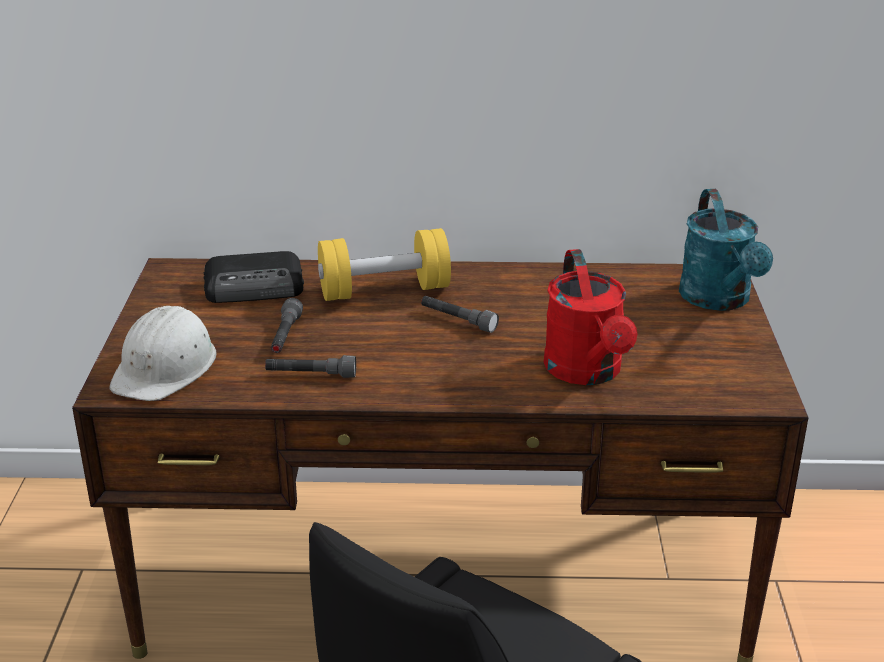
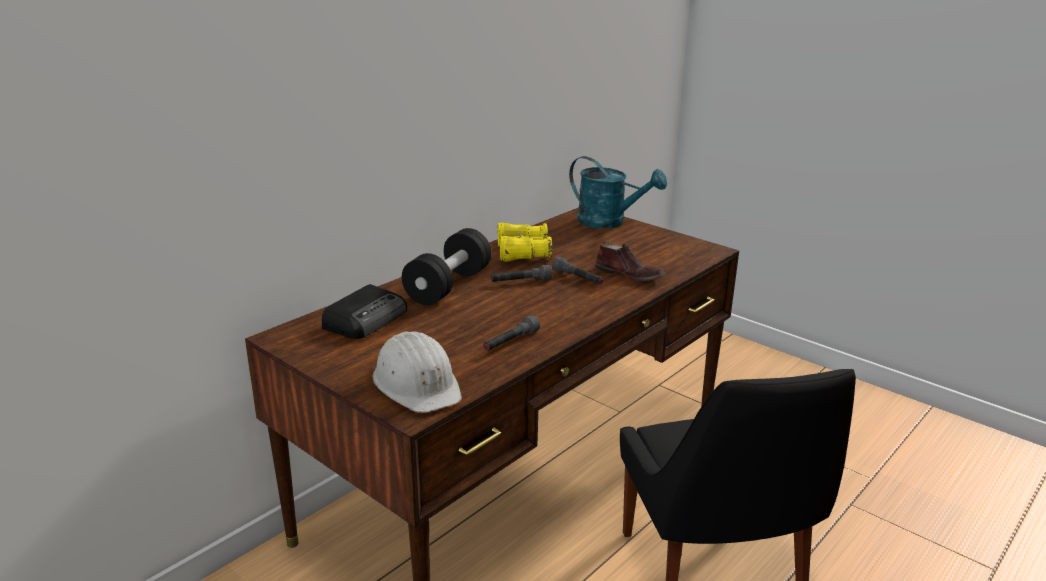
camera: 50 degrees left, 5 degrees down
(285, 336) = (448, 332): grey flashlight -> grey flashlight (578, 279)
(384, 290) = (448, 286): yellow dumbbell -> black dumbbell
(534, 290) = (523, 252): none -> yellow binoculars
(587, 372) = (629, 274): red watering can -> brown shoe

